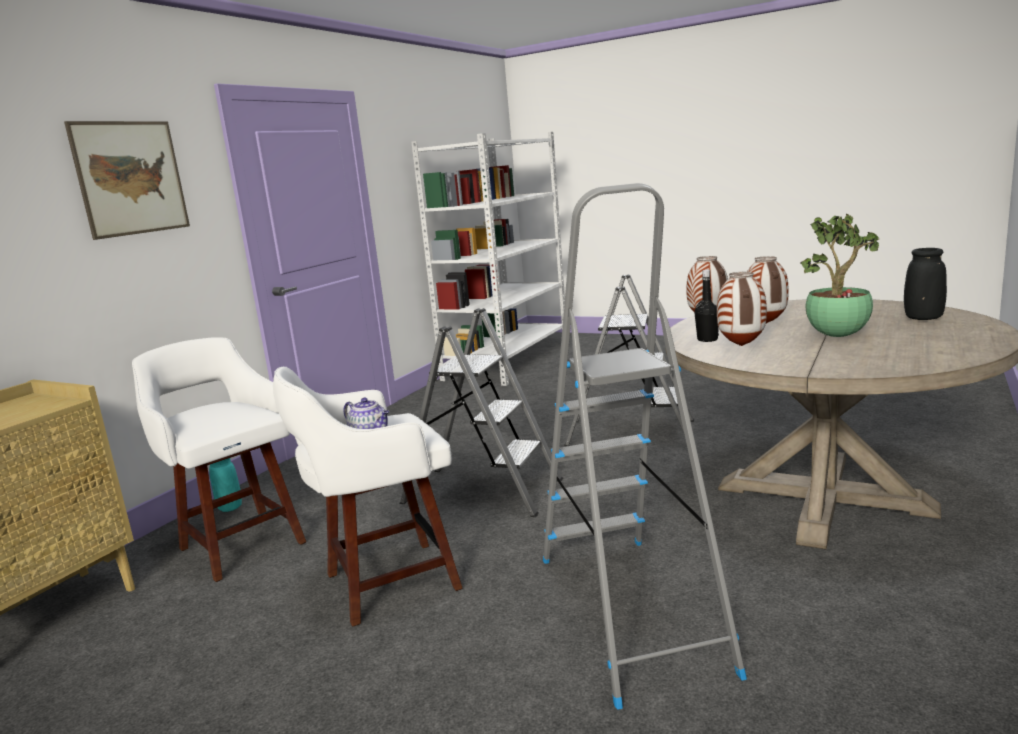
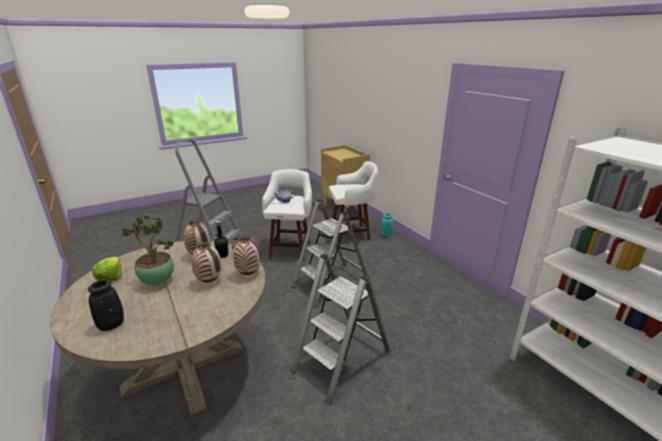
camera: 120 degrees right, 10 degrees up
(131, 178) = (407, 101): picture -> none
(917, 354) = (110, 277): none -> lettuce

